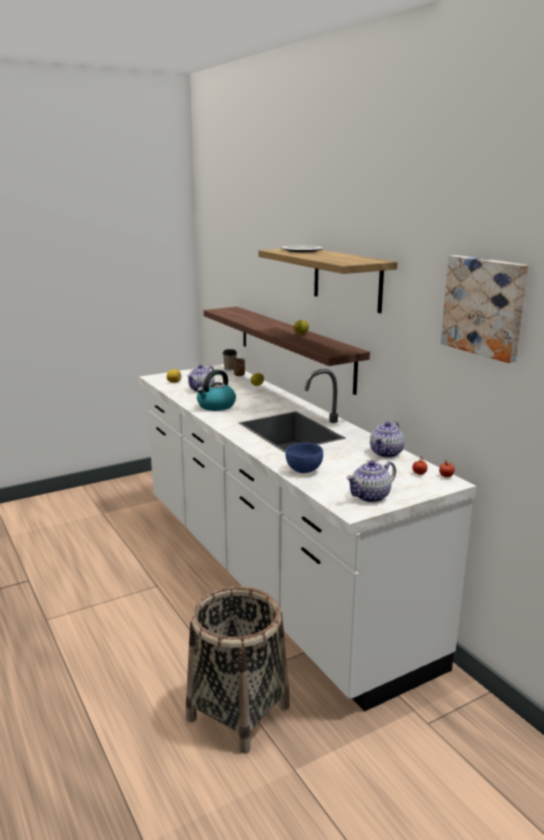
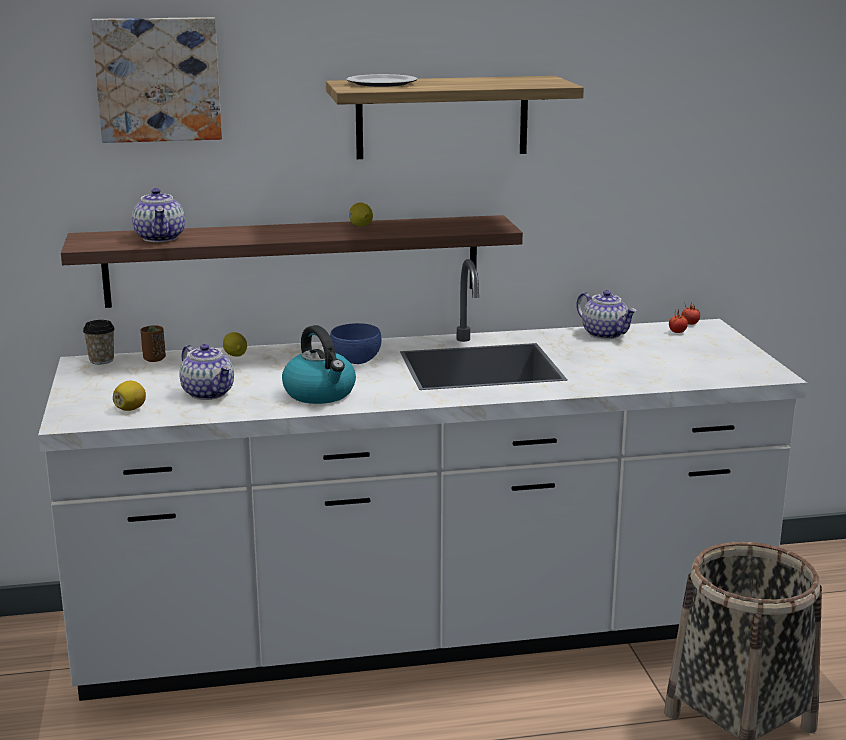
camera: 70 degrees left, 0 degrees up
(304, 470) = (642, 378): blue bowl -> blue bowl (356, 361)
(370, 496) = (736, 362): teapot -> teapot (161, 238)
(485, 306) = (708, 108): picture -> picture (158, 79)

